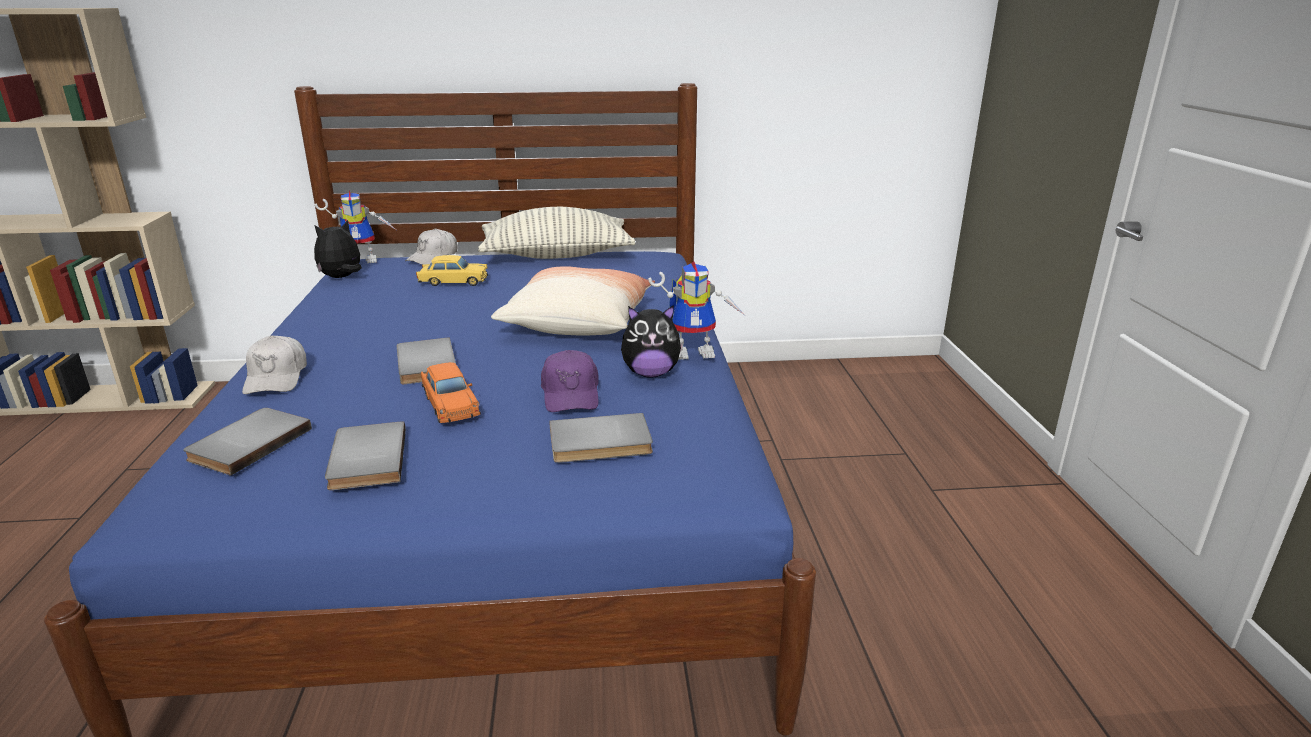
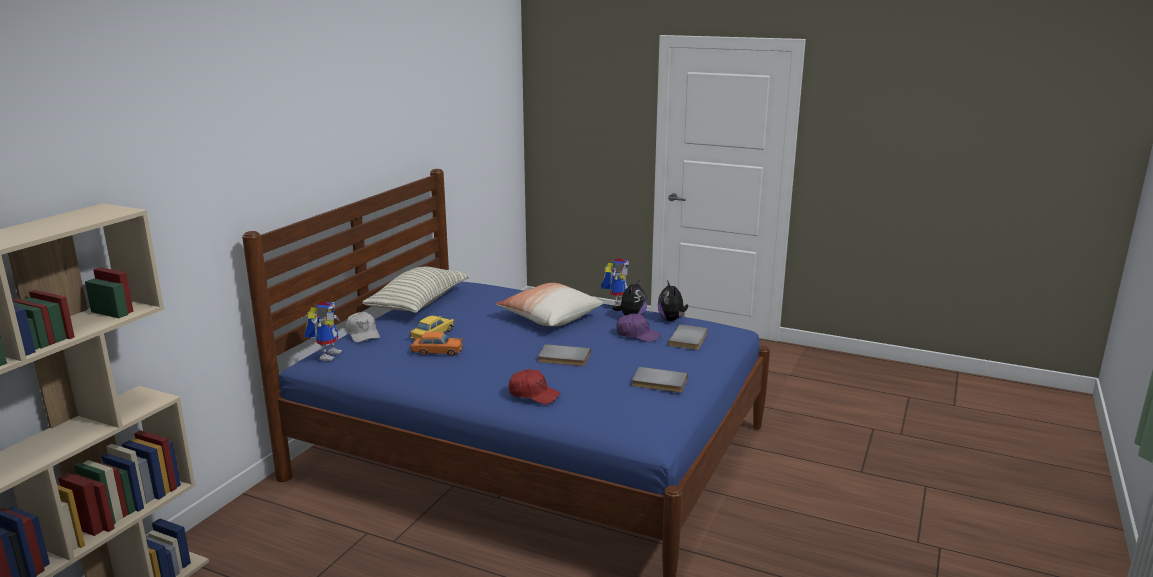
camera: 60 degrees left, 5 degrees down
(247, 443) = (614, 406): grey book -> none
(277, 377) = (533, 394): white cap -> red cap
(342, 277) = (360, 365): plush toy -> plush toy (672, 320)
(450, 404) = (621, 359): orange toy car -> orange toy car (437, 351)

